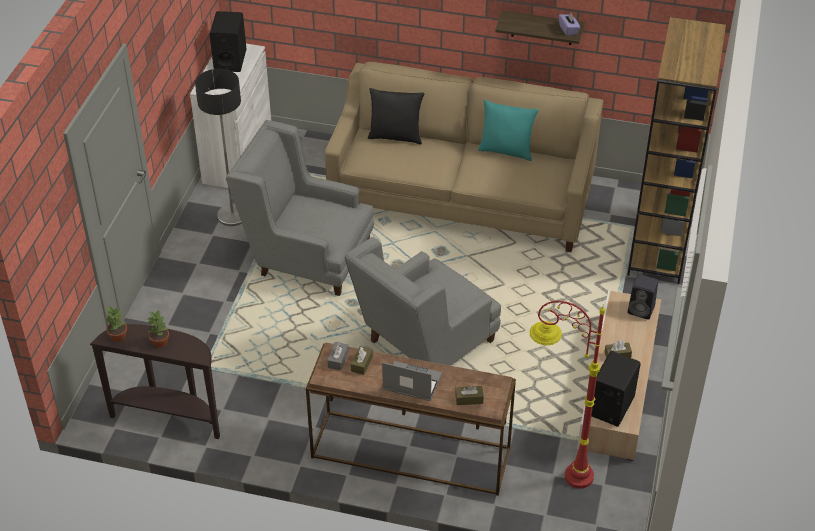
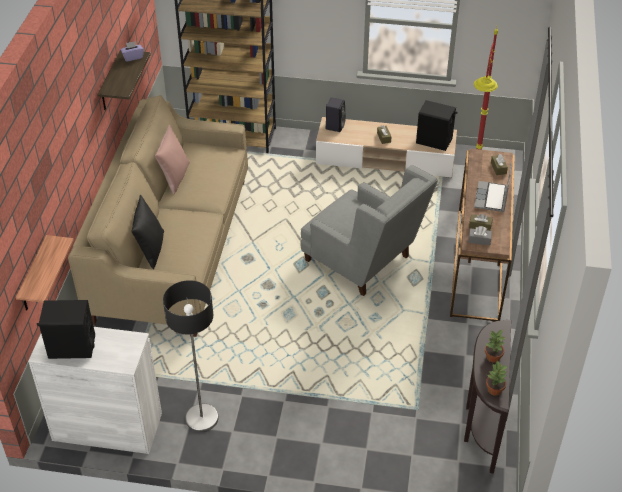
camera: 95 degrees left, 0 degrees up
(296, 21) = (34, 276): none -> shelf
(306, 256) = (260, 351): grey armchair -> none
(506, 151) = (174, 177): turquoise pillow -> pink pillow

